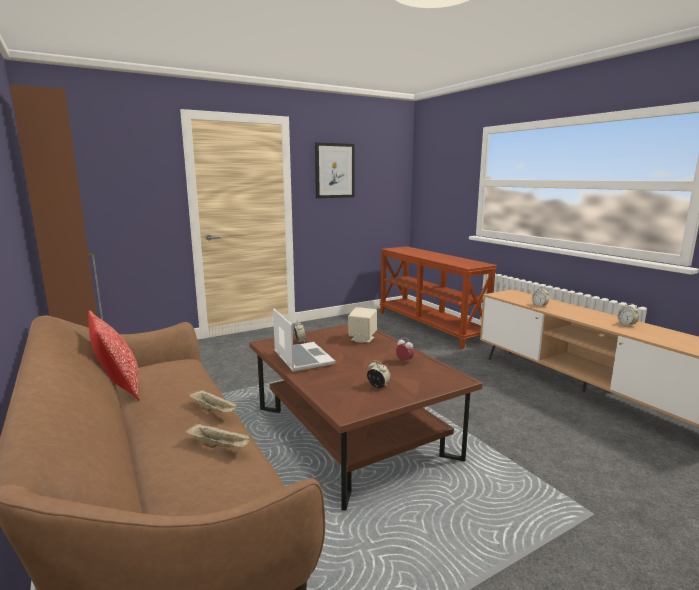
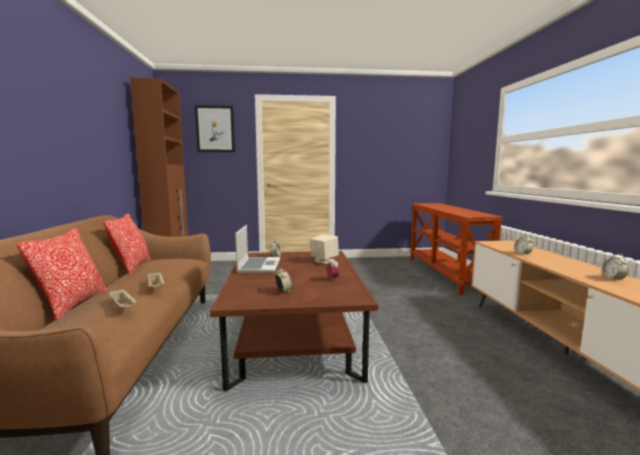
camera: 25 degrees right, 5 degrees down
(135, 459) = (72, 304): none -> pillow
(334, 170) = (373, 137): picture -> picture (215, 129)

